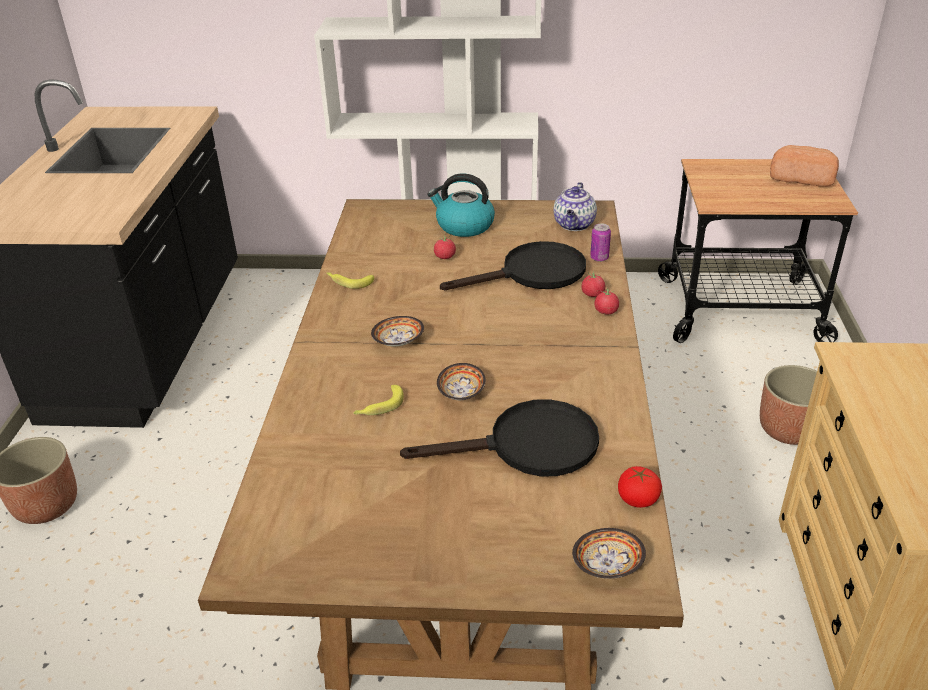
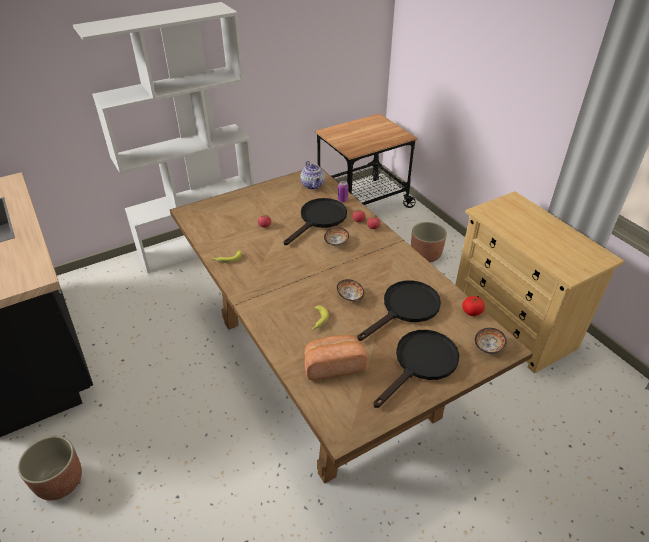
camera: 35 degrees left, 5 degrees up
(398, 342) = (291, 282): bowl -> bowl (336, 242)
(464, 226) = (256, 204): kettle -> none
(464, 536) = (421, 364): none -> black frying pan
(801, 178) = (379, 126): bread -> bread (333, 365)

